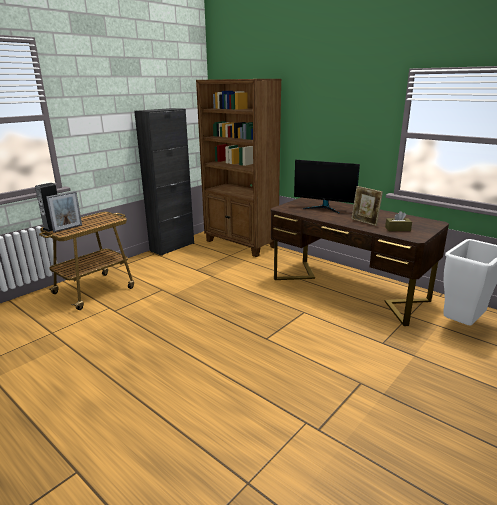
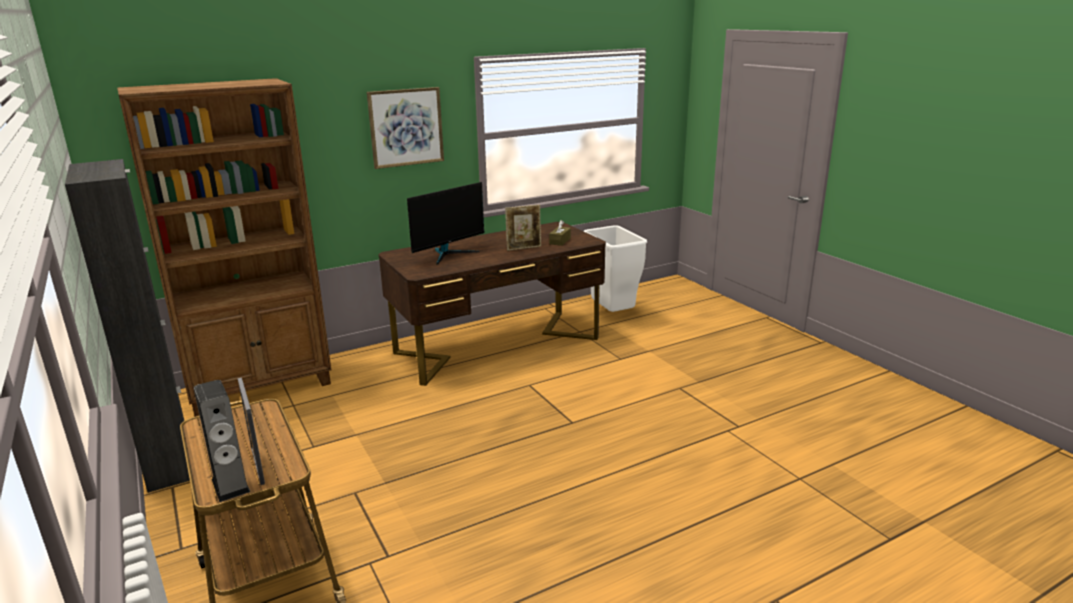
camera: 70 degrees left, 0 degrees up
(349, 118) = (406, 127): none -> picture

